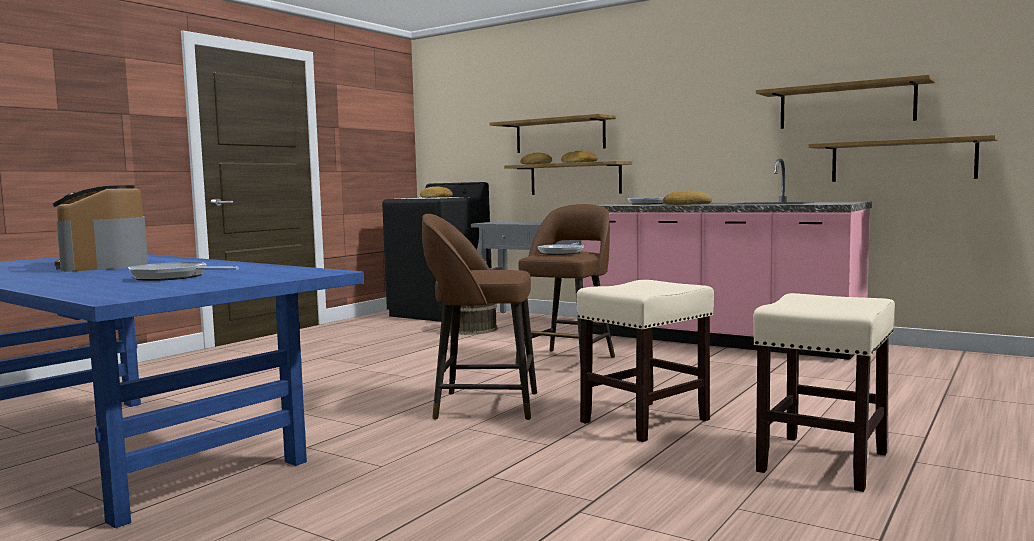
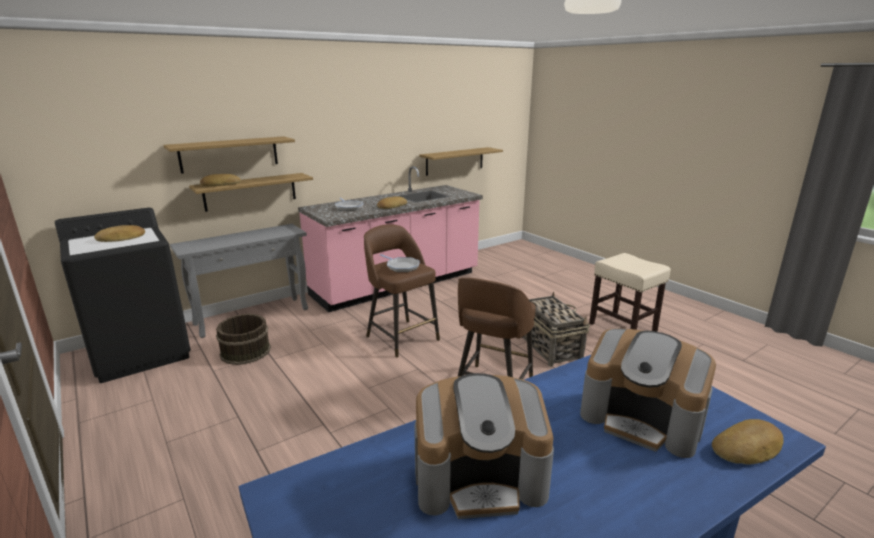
camera: 70 degrees left, 15 degrees up
(173, 277) = (641, 419): frying pan -> coffee machine
(578, 162) = (264, 179): bread -> bread (748, 448)
(645, 420) = (550, 347): beige stool -> basket
(846, 105) = (431, 130): shelf -> none

